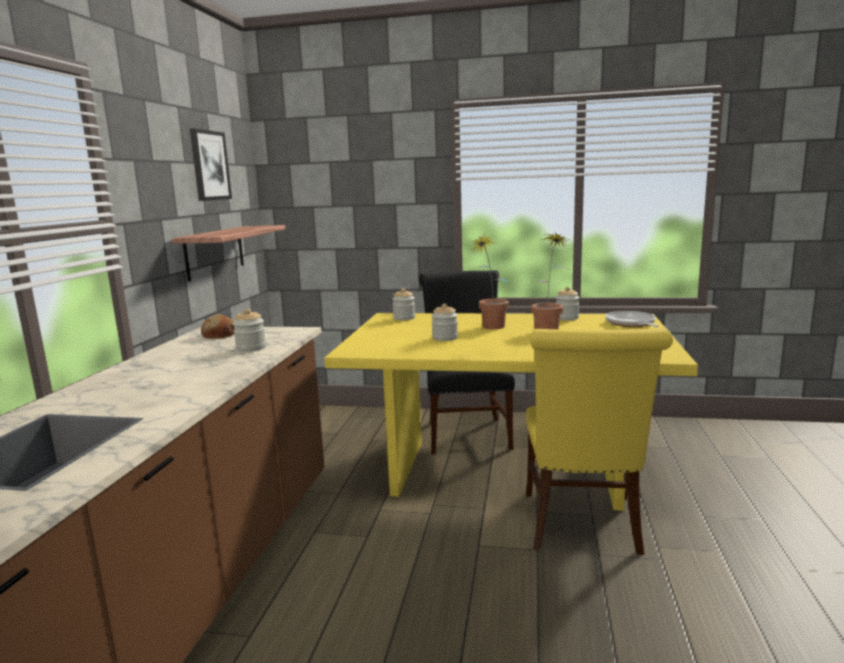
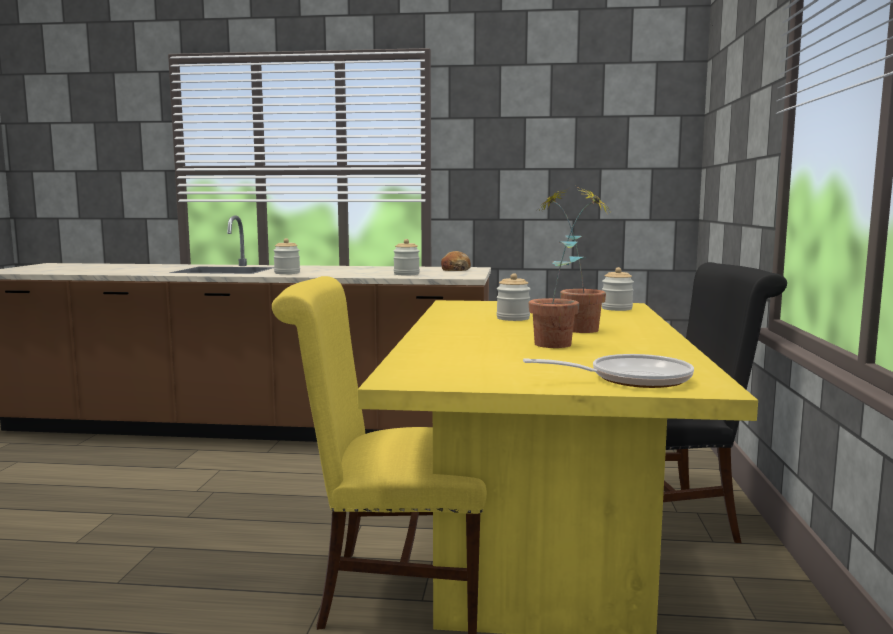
camera: 85 degrees right, 5 degrees down
(209, 165) = (591, 118): picture -> none
(215, 252) = (577, 208): shelf -> none
(566, 318) = (664, 354): jar -> jar (287, 273)

